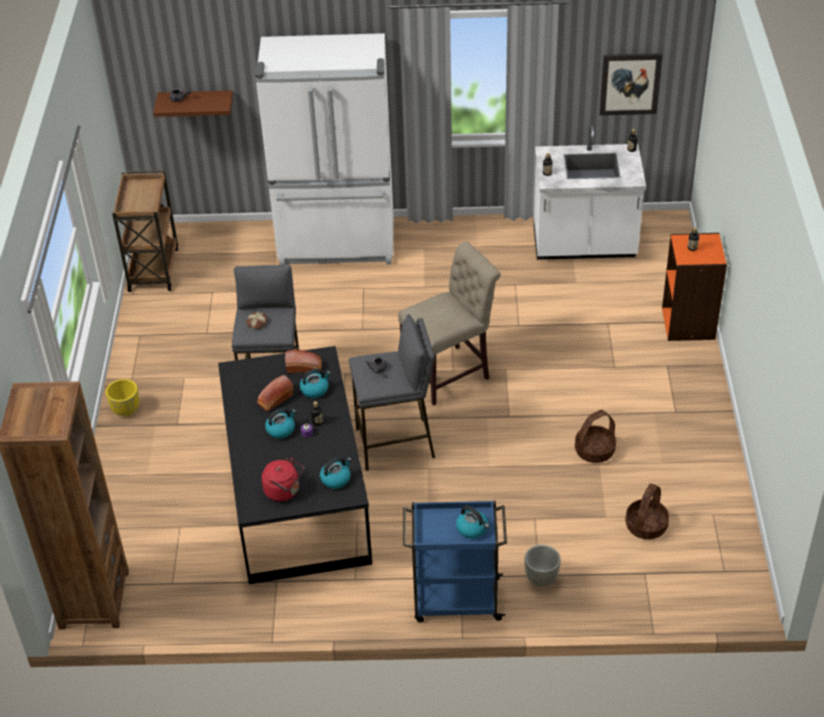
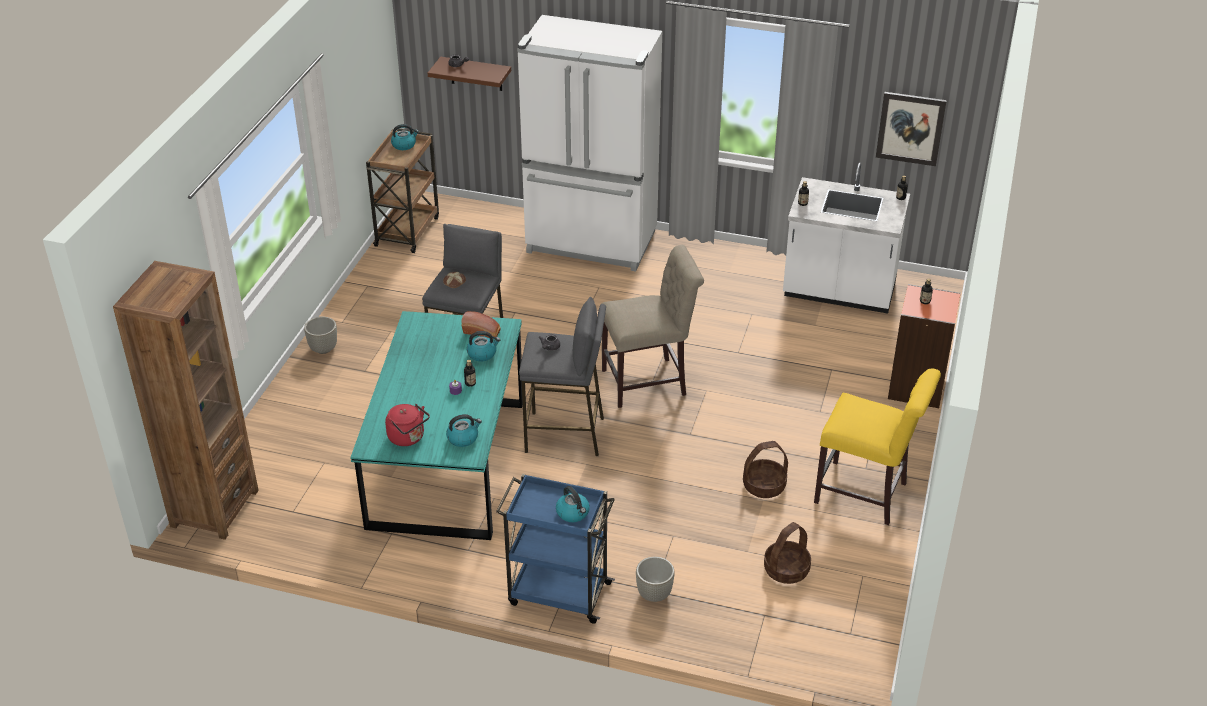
camera: 15 degrees right, 5 degrees down
(126, 410) = (323, 349): yellow planter -> grey planter
(274, 400) = (439, 355): bread -> none
(281, 429) = (432, 382): kettle -> kettle (404, 145)
(299, 497) = (449, 462): black dining table -> turquoise dining table
(686, 437) = (866, 495): none -> yellow chair

